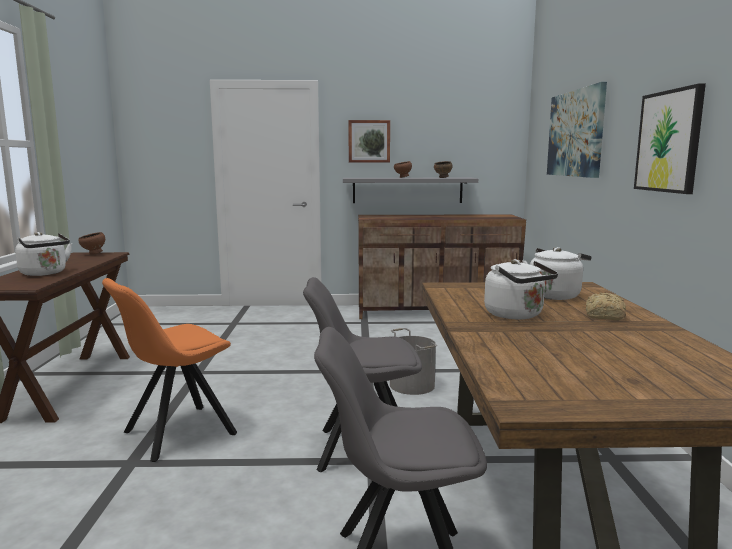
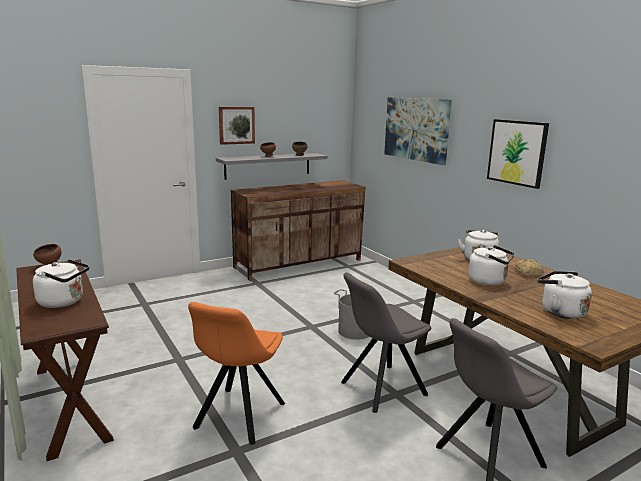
camera: 30 degrees left, 5 degrees up
(557, 360) = (560, 312): none -> white kettle

